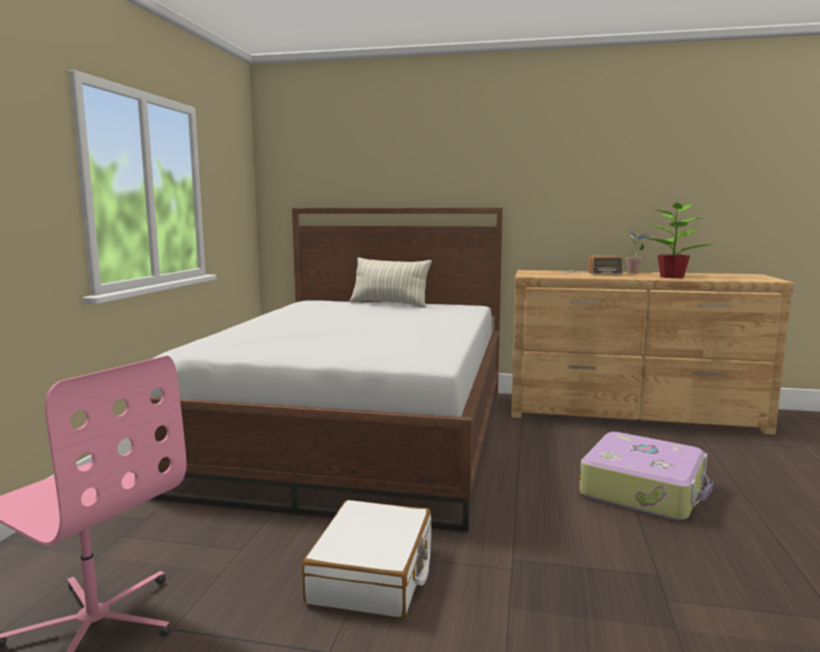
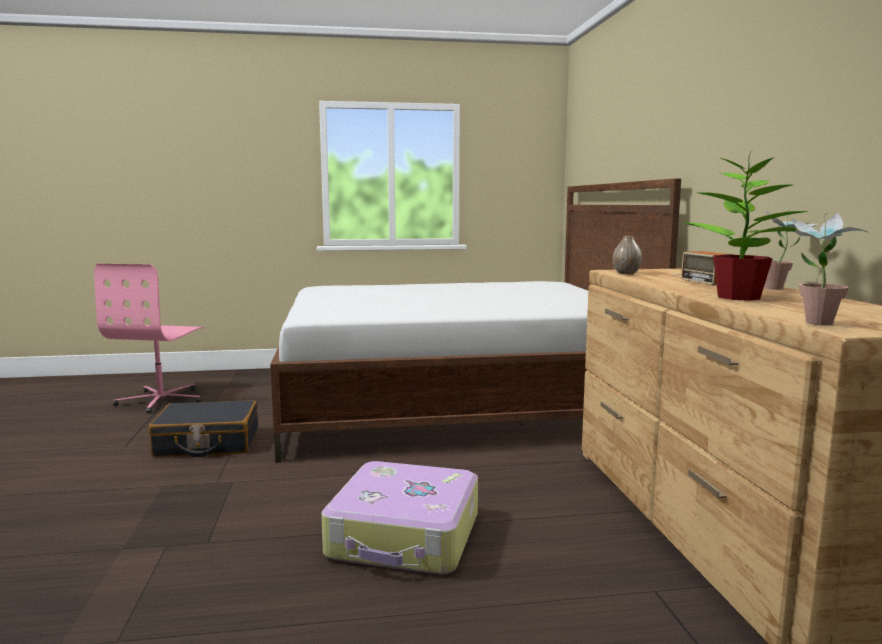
camera: 70 degrees right, 0 degrees up
(373, 574) = (207, 443): white suitcase -> black suitcase
(389, 304) = (577, 293): pillow -> none
(547, 275) = (626, 273): none -> vase
(760, 280) = (814, 324): none -> potted plant

